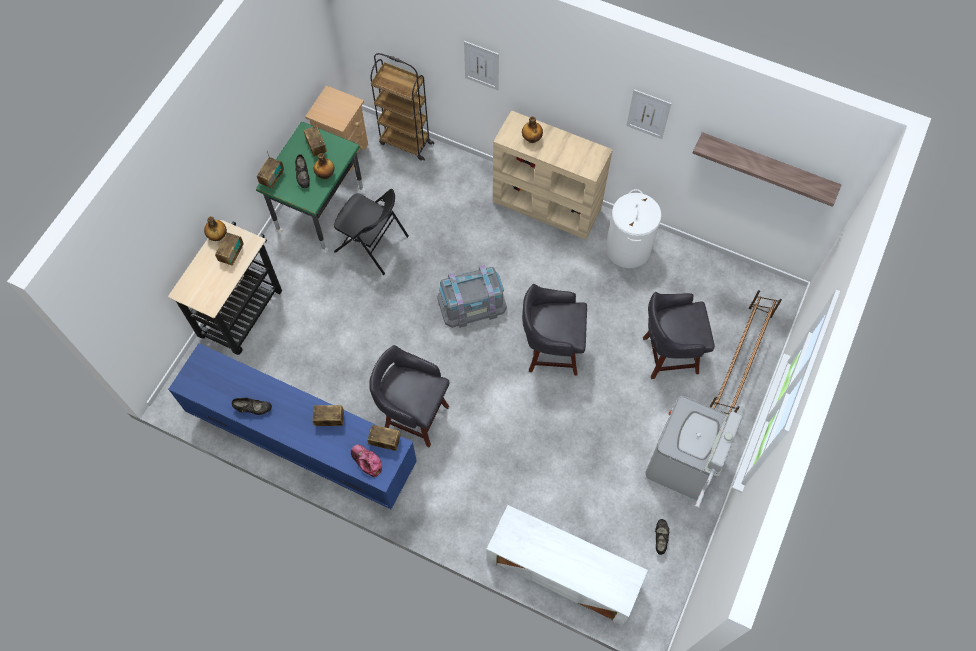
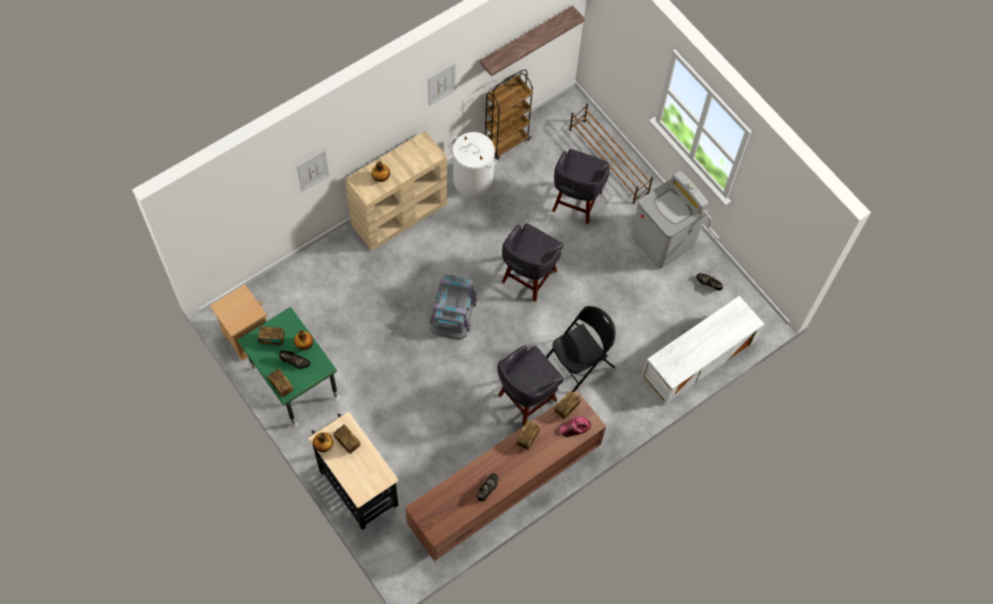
camera: 65 degrees left, 0 degrees up
(302, 445) = (504, 491): blue cabinet -> brown cabinet
(371, 244) = (354, 359): black chair -> black chair (579, 363)
(406, 143) = (271, 287): brown cart -> brown cart (506, 142)

